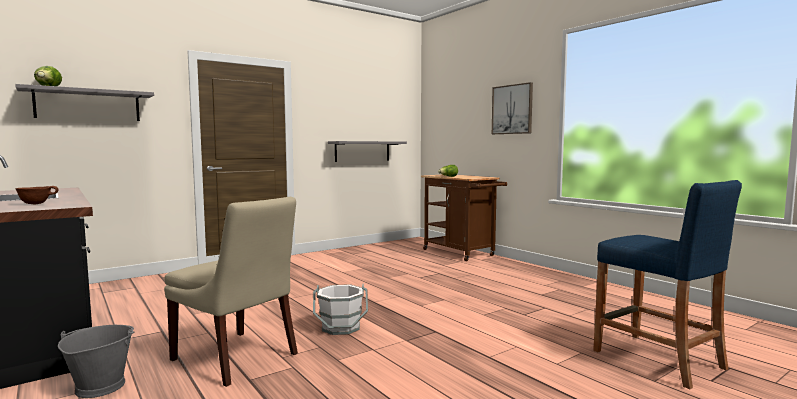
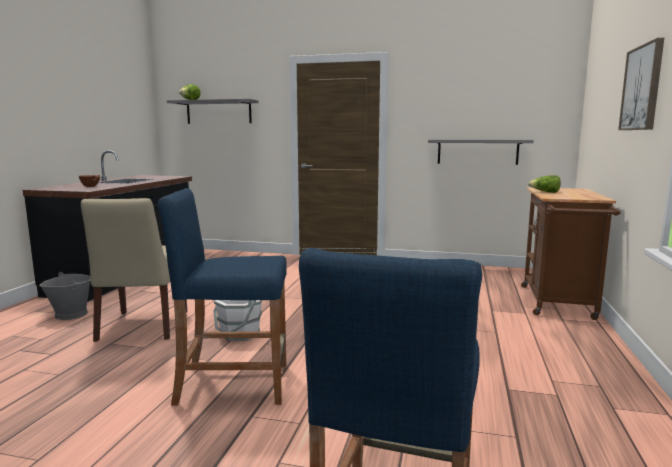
camera: 50 degrees right, 5 degrees up
(431, 351) = (233, 384): none -> blue stool

